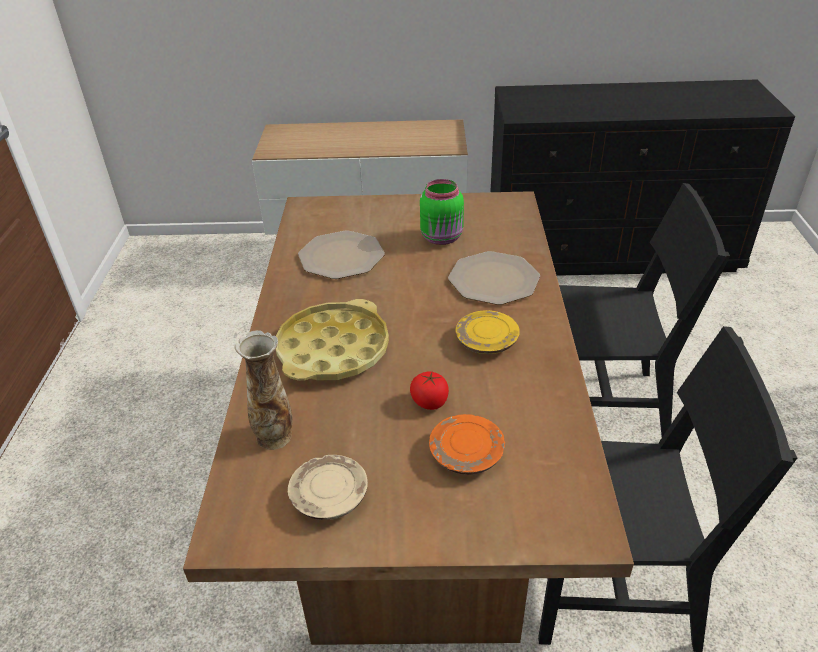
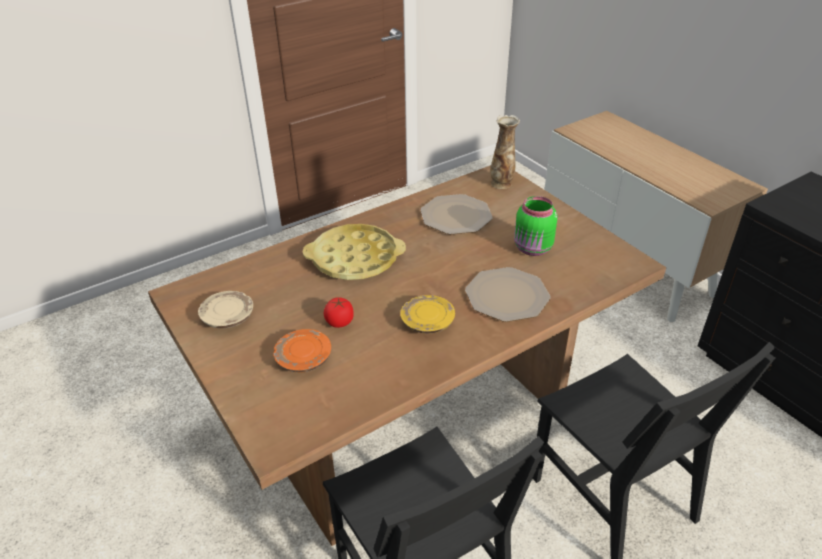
camera: 55 degrees right, 0 degrees up
(275, 435) = (261, 273): vase -> vase (502, 183)

